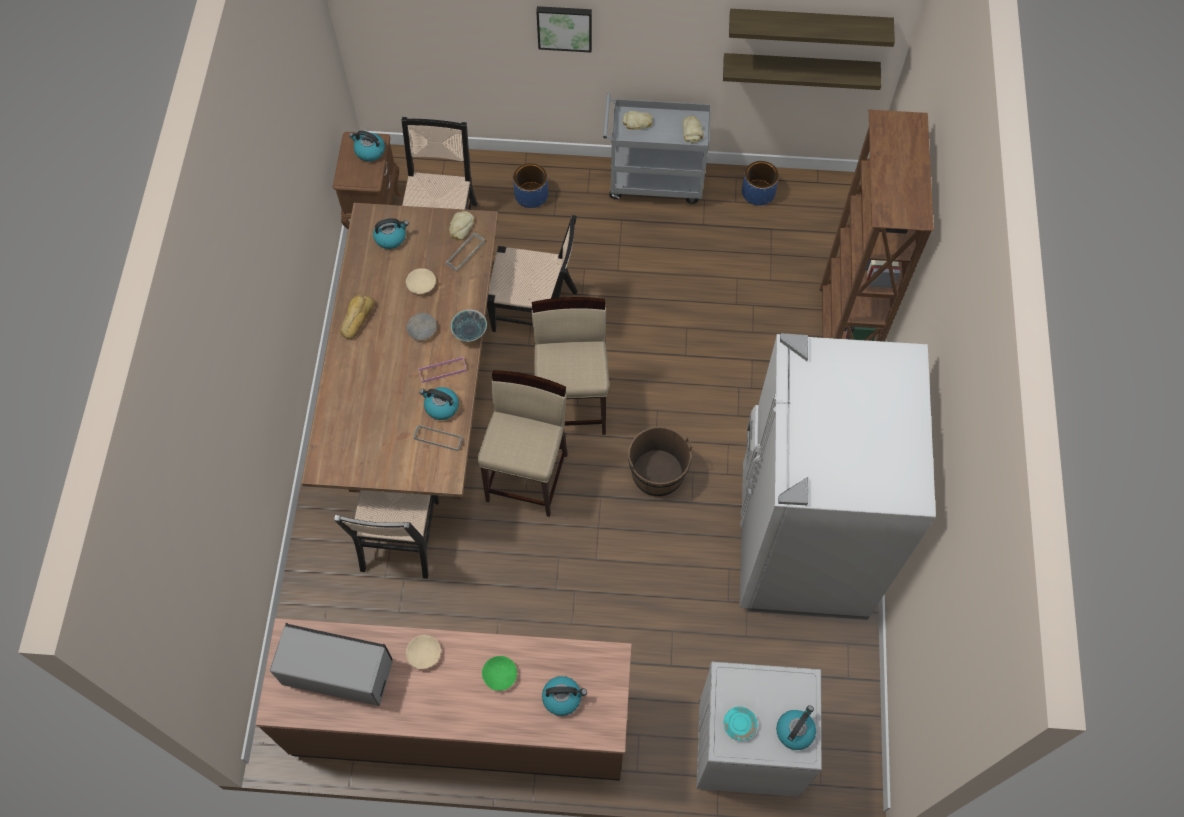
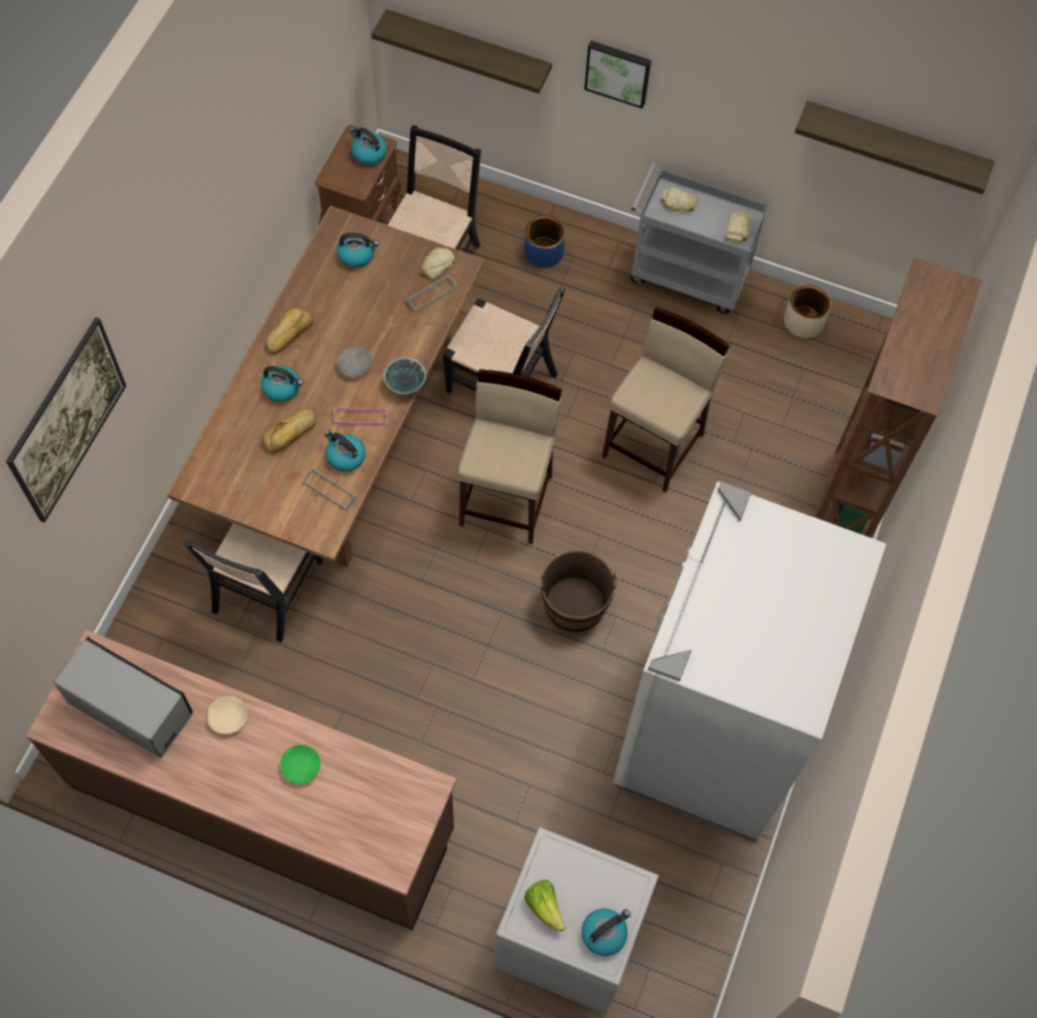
camera: 15 degrees right, 0 degrees up
(223, 455) = (75, 436): none -> picture
(389, 401) = (291, 434): none -> bread
(422, 284) = (372, 316): beige bowl -> none
(528, 477) = (429, 565): beige stool -> beige stool (654, 445)
(562, 697) = (360, 813): kettle -> kettle (282, 388)
(739, 725) = (544, 906): turquoise plate -> lettuce
(758, 192) = (804, 322): blue planter -> beige planter
(799, 69) = (877, 192): shelf -> shelf (468, 50)

